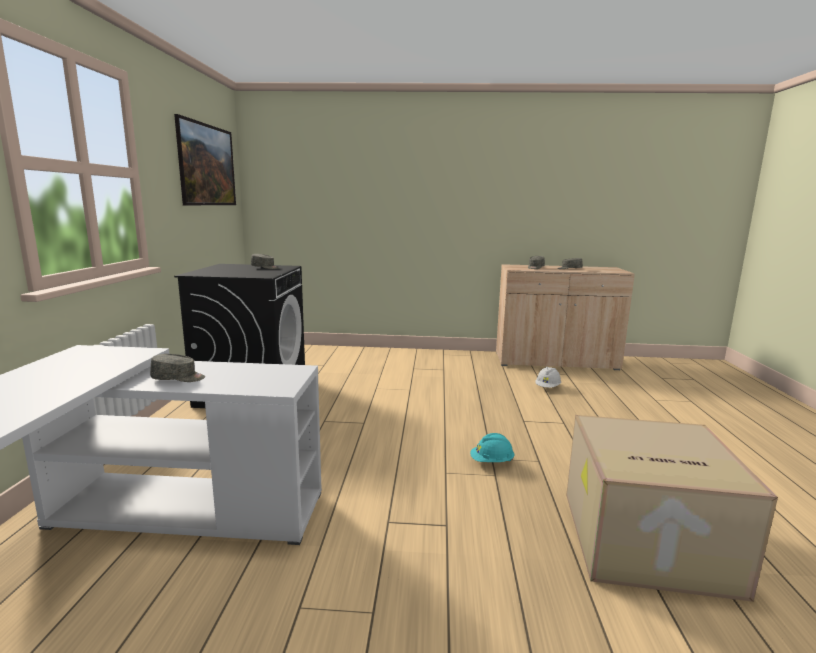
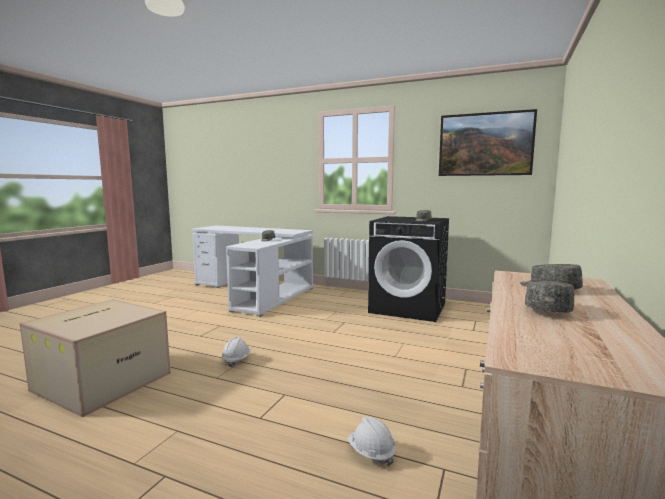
camera: 110 degrees right, 5 degrees down
(491, 462) = (236, 360): turquoise hard hat -> white hard hat

